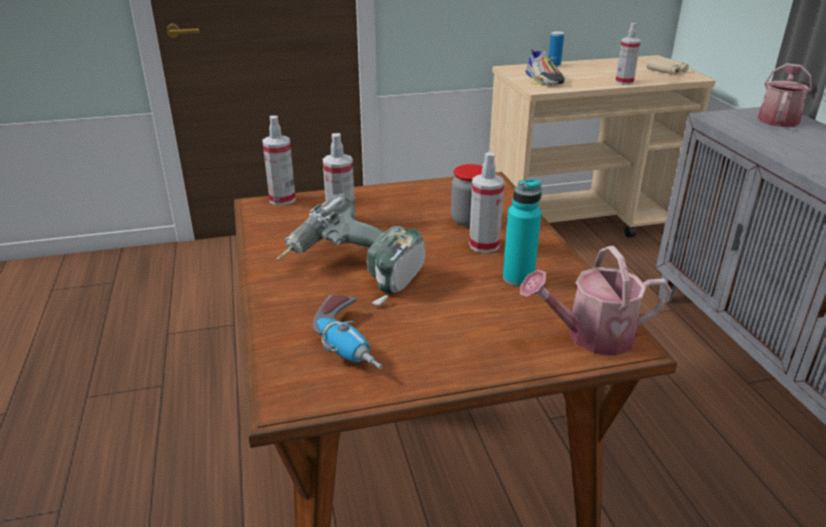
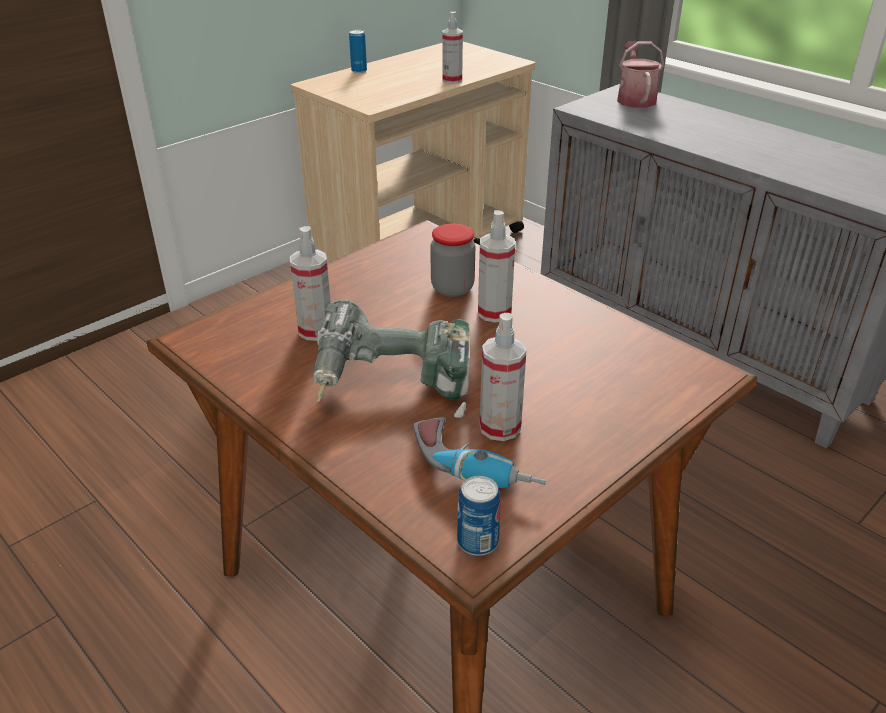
camera: 30 degrees left, 5 degrees up
(282, 199) = (214, 323): spray bottle -> spray bottle (500, 427)
(299, 392) = (477, 542): none -> can
(518, 278) = (560, 339): turquoise bottle -> none
(544, 79) = (366, 92): shoe -> none
(591, 336) = (675, 377): watering can -> none
(666, 71) = (481, 58): beige binoculars -> none

